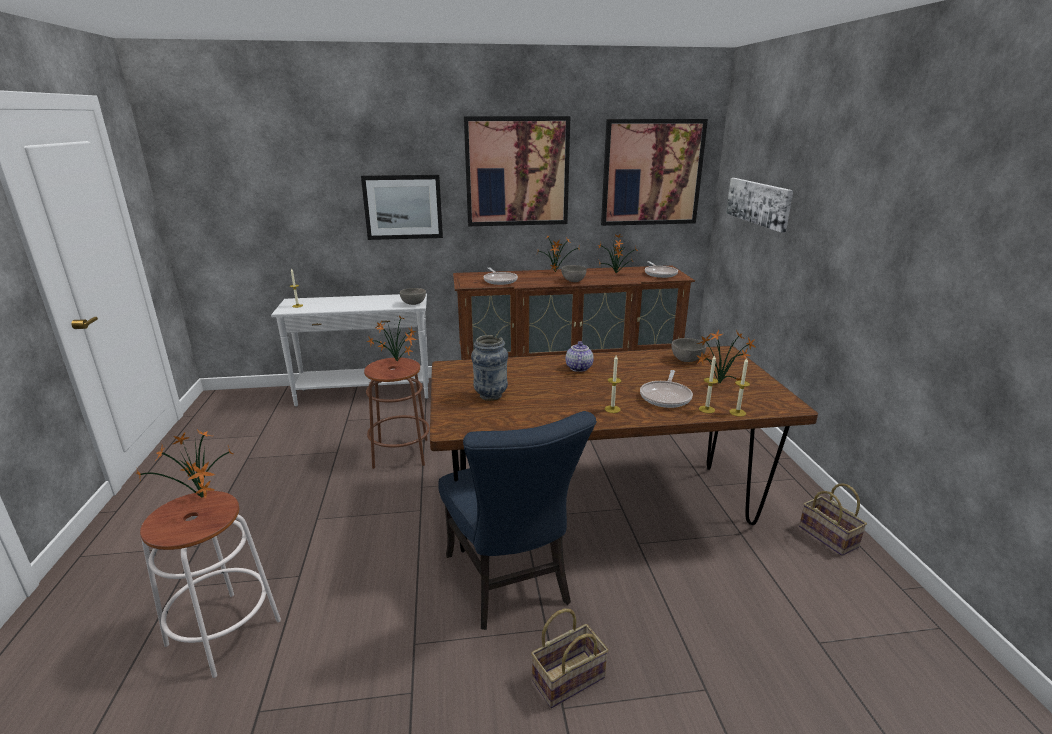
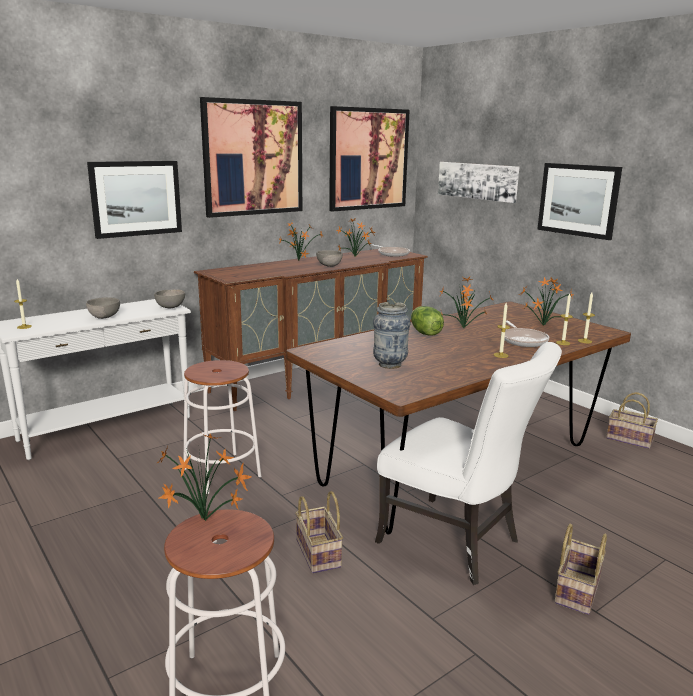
camera: 30 degrees left, 5 degrees down
(394, 549) = (320, 554): none -> basket
(397, 362) = (214, 365): potted plant -> potted plant (465, 329)
(401, 453) = (222, 472): brown stool -> white stool
(500, 280) = (258, 272): frying pan -> none
(511, 583) = (457, 543): blue chair -> white chair
(578, 368) = (424, 333): teapot -> lettuce
(686, 360) = (495, 315): grey bowl -> grey bowl (104, 317)
(839, 238) = (578, 200): none -> picture

